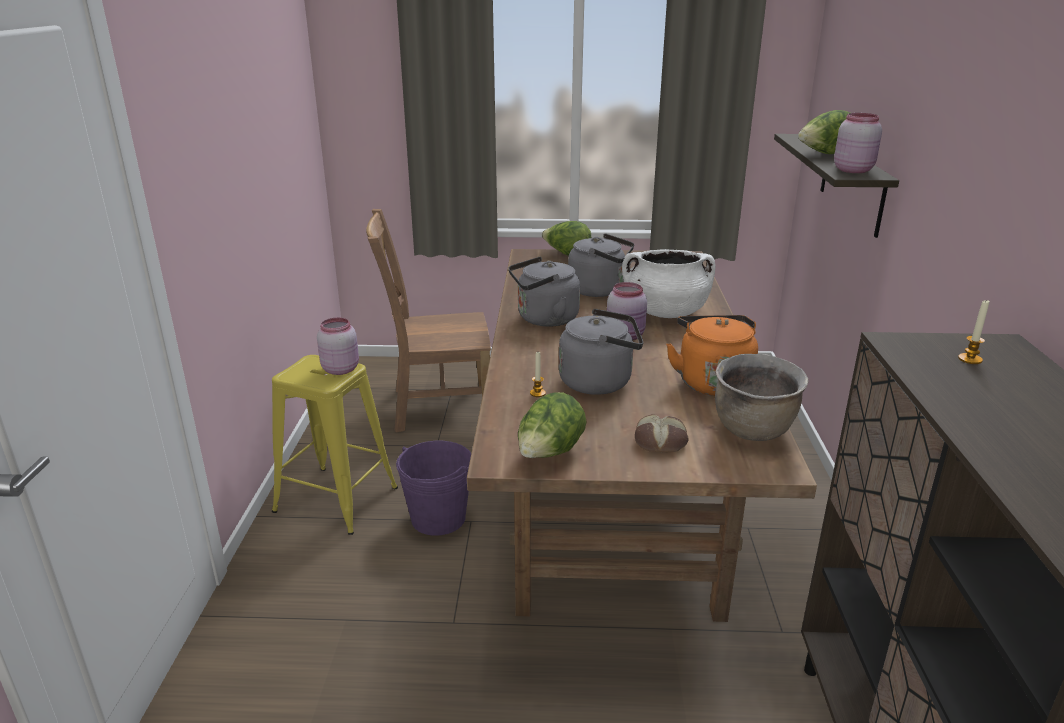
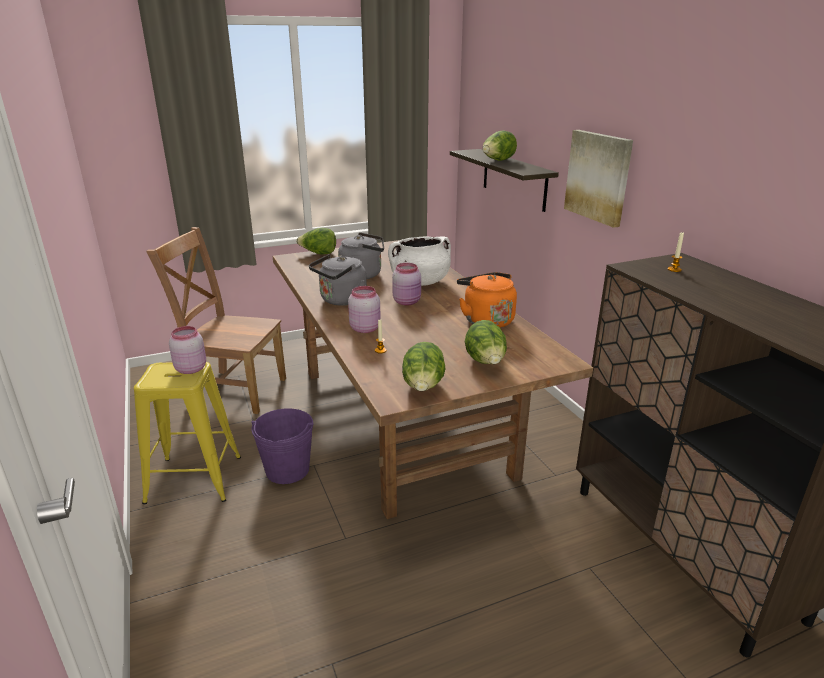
camera: 25 degrees left, 0 degrees up
(436, 407) = (234, 390): brown chair -> brown chair turned 45 degrees clockwise
(600, 382) = (416, 334): grey kettle -> none
(661, 440) = (486, 362): bread -> lettuce
(753, 430) = (534, 344): brown cooking pot -> none
(853, 170) = (526, 169): pink jar -> pink jar (365, 328)
(942, 193) = (598, 177): none -> picture

